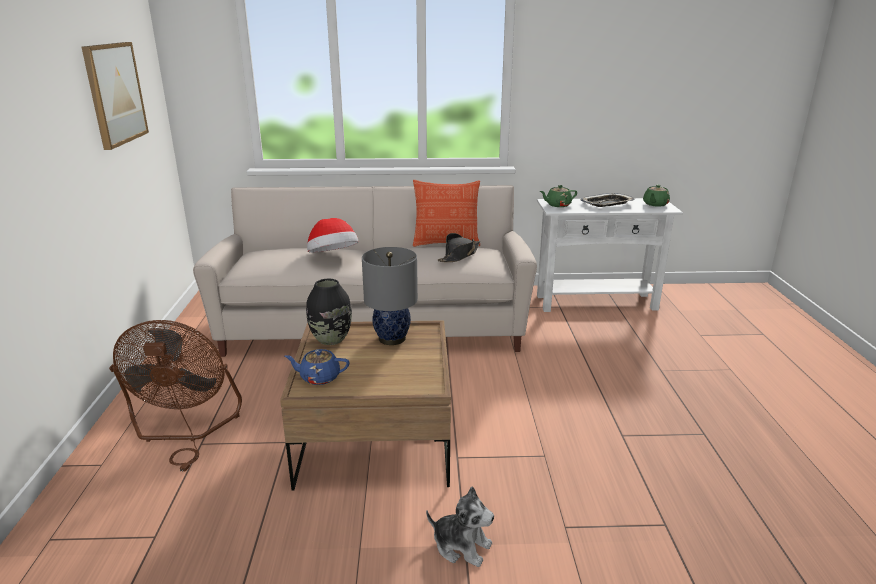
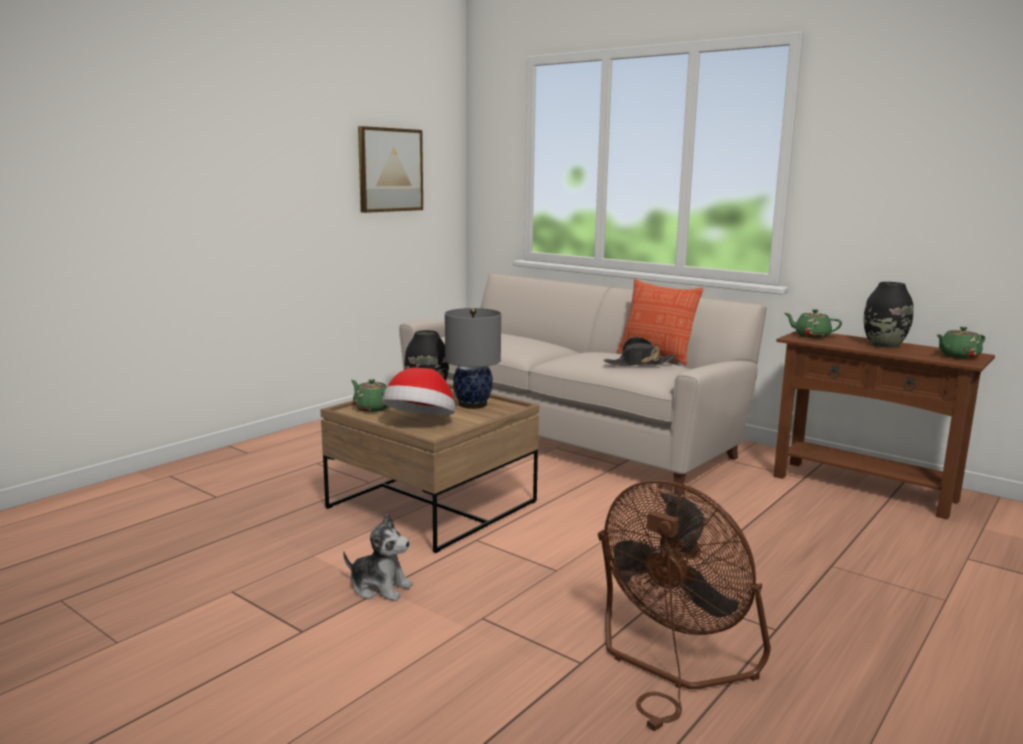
camera: 40 degrees right, 10 degrees down
(181, 430) = (317, 452): brown fan -> brown fan (666, 663)
(319, 377) = (372, 408): blue teapot -> green teapot
(333, 257) = (521, 343): hat -> hat (420, 423)
(461, 546) = (380, 587): plush toy -> plush toy turned 45 degrees counterclockwise
(596, 302) = (863, 488): white console table -> brown console table
(607, 204) = (883, 345): tray -> black vase

